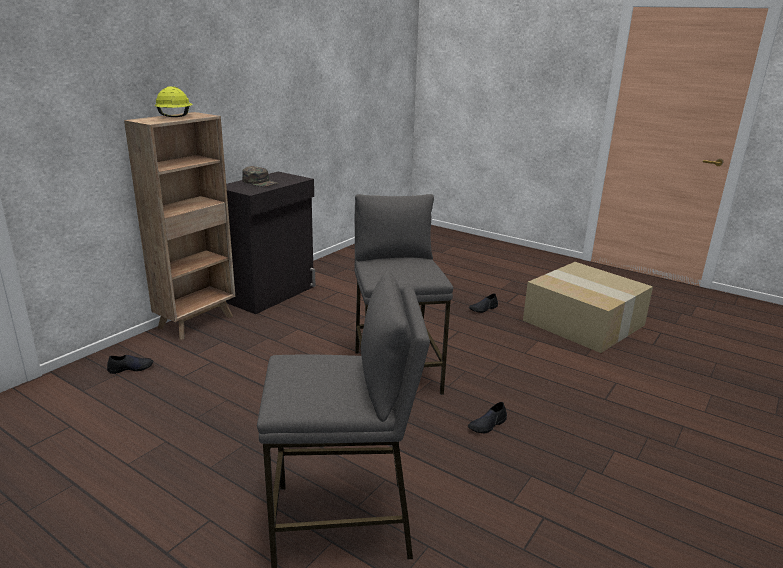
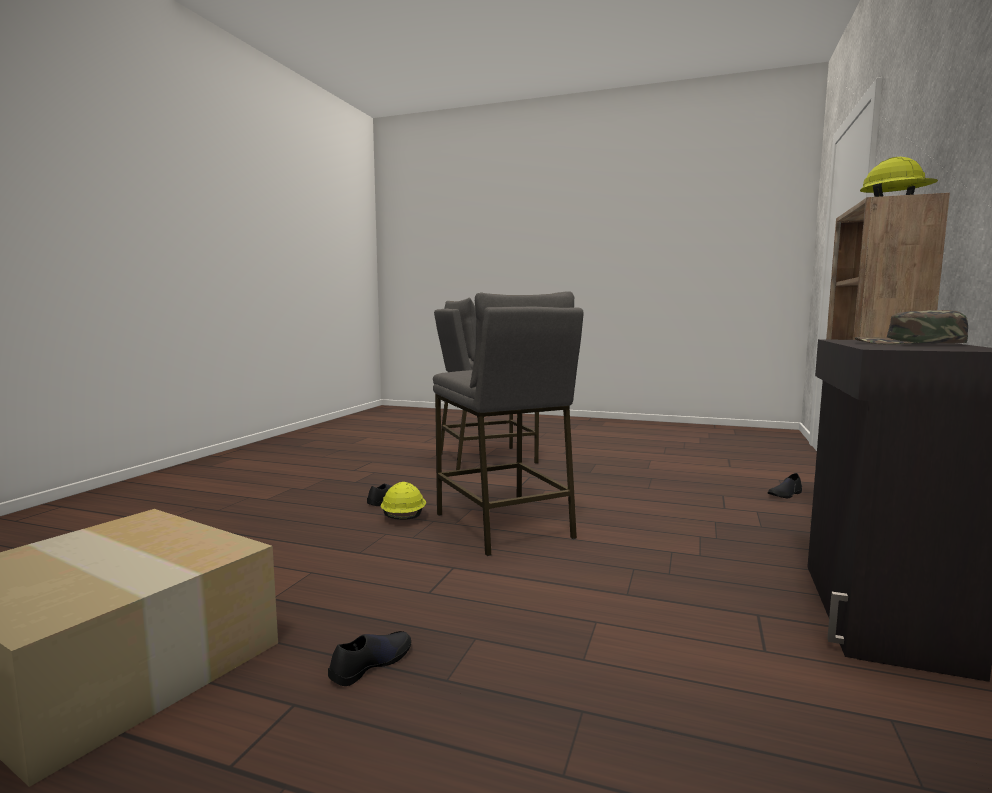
camera: 165 degrees right, 15 degrees down
(472, 394) = (403, 517): none -> yellow hard hat

